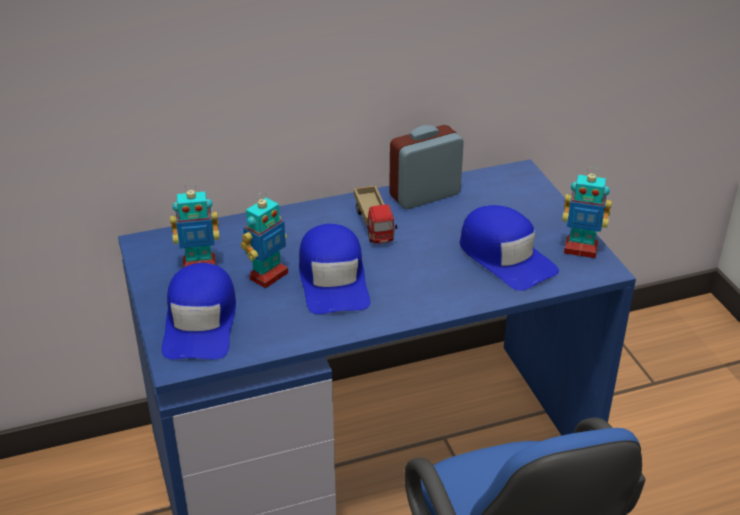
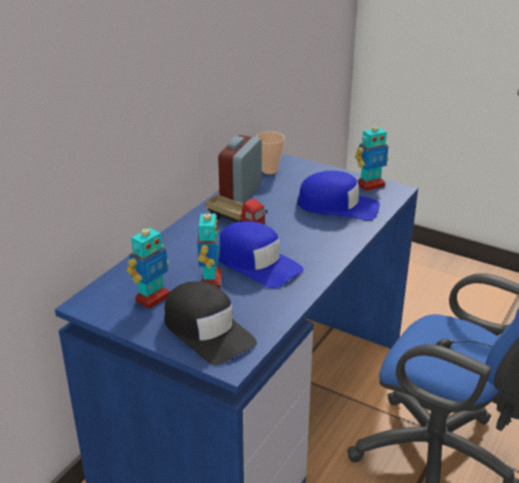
camera: 40 degrees left, 5 degrees down
(201, 322) = (207, 331): blue cap -> black cap
(491, 182) = (269, 170): none -> cup

